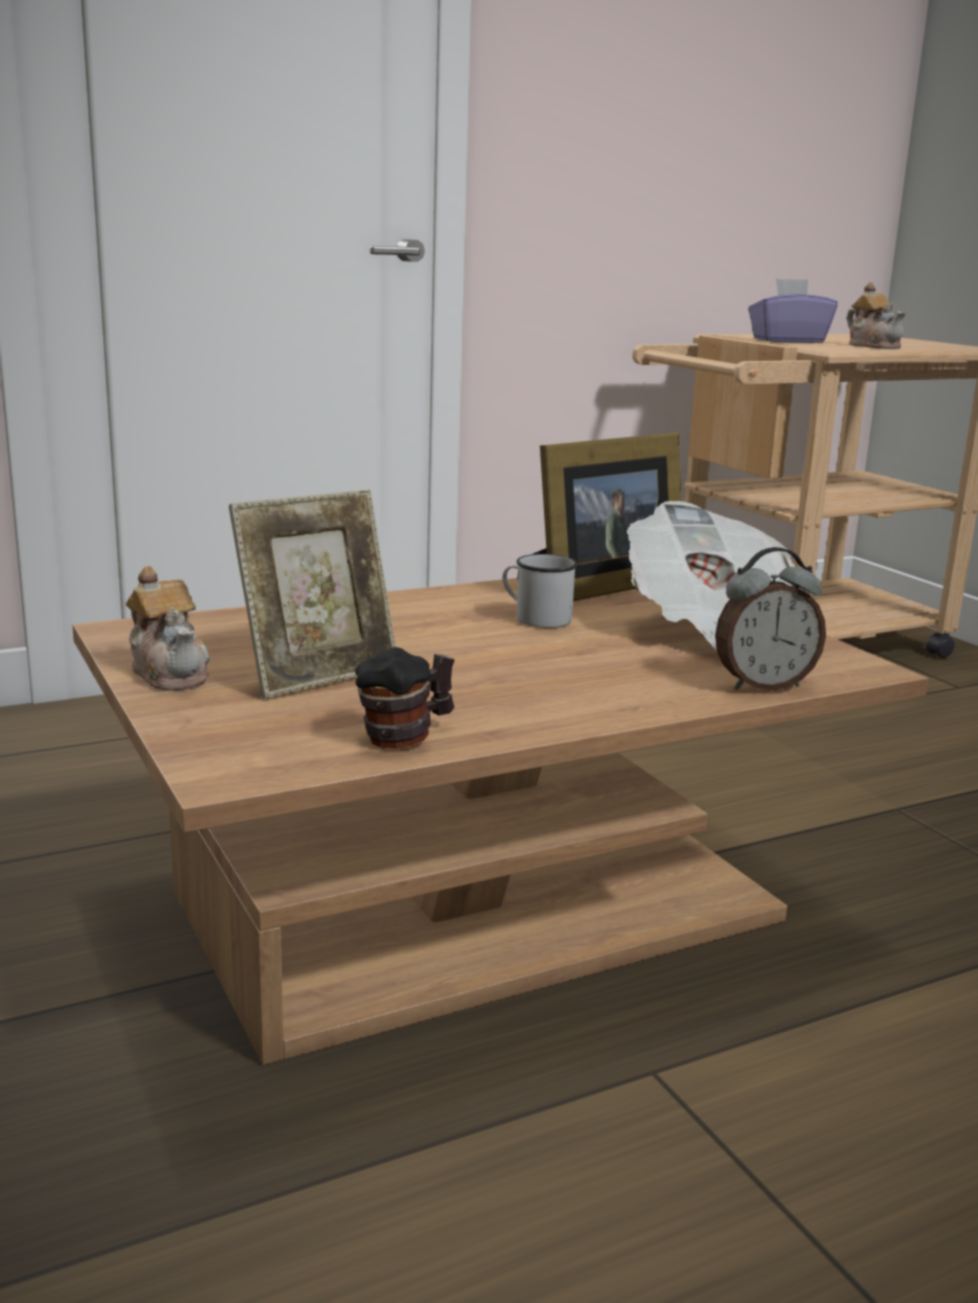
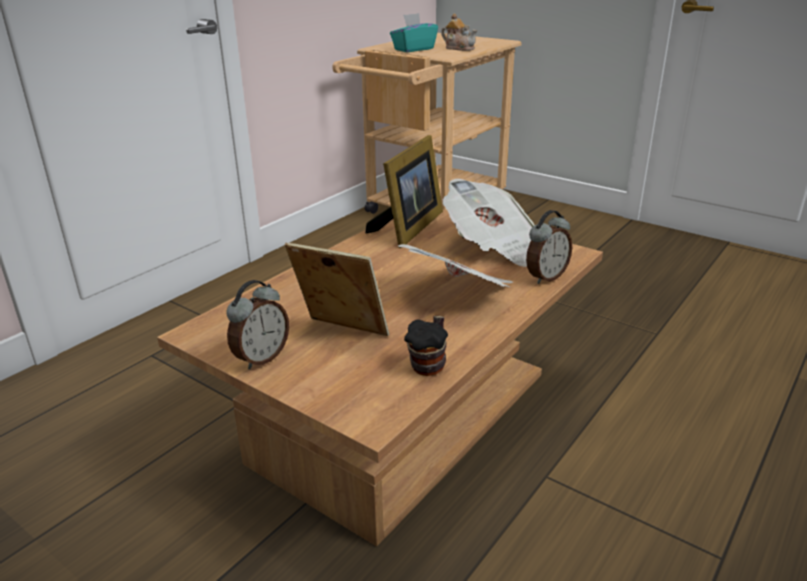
camera: 25 degrees left, 10 degrees up
(170, 673) = (261, 358): teapot -> alarm clock
(319, 675) = (341, 334): picture frame -> picture frame turned 90 degrees counterclockwise
(535, 618) = (402, 260): white mug -> none
(573, 673) = (459, 294): none -> newspaper
(788, 341) = (413, 49): purple tissue box -> turquoise tissue box

